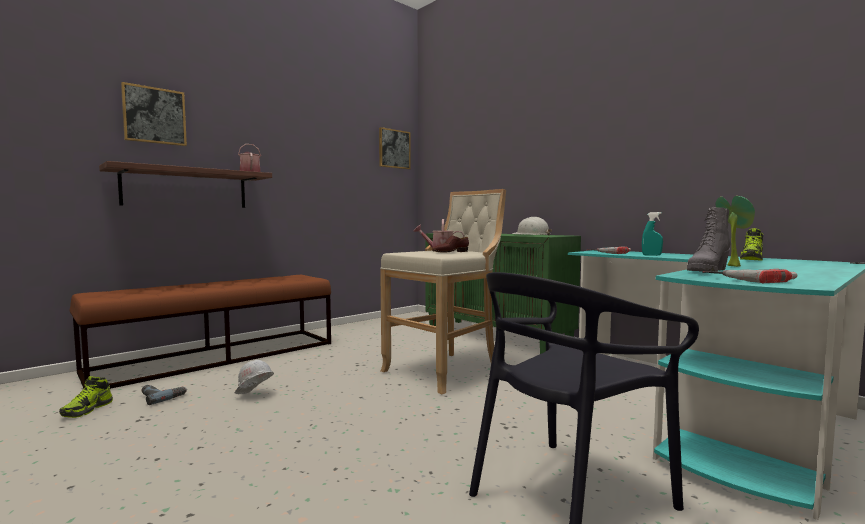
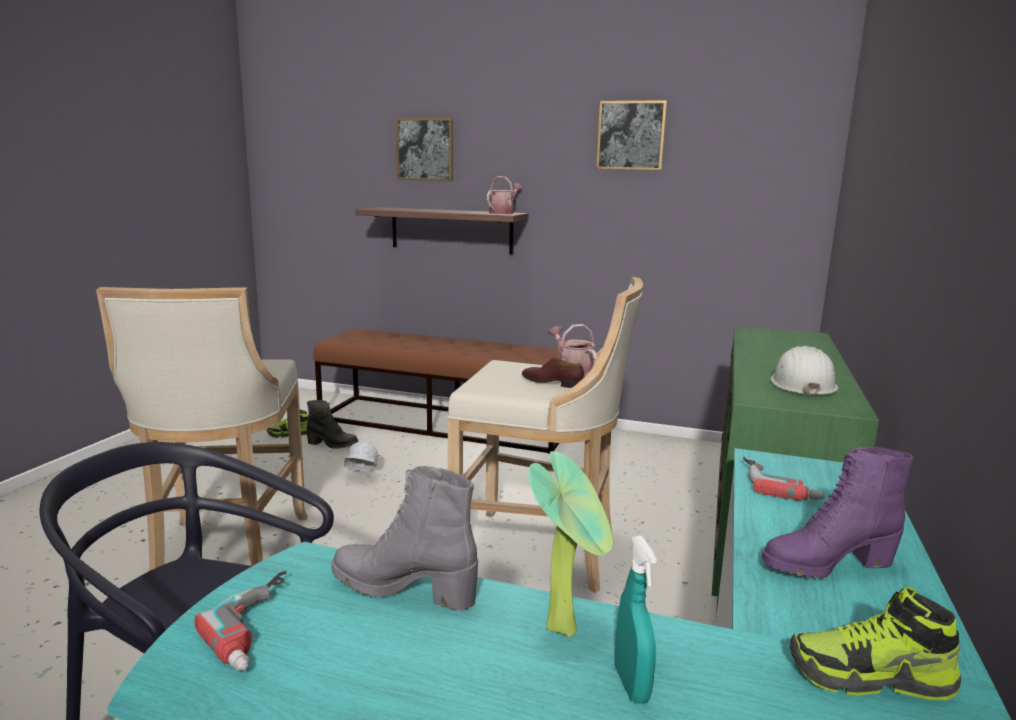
camera: 60 degrees right, 10 degrees up
(162, 396) = (332, 444): power drill -> black boot
(307, 467) = (226, 557): none -> beige stool
(394, 149) = (779, 156): picture -> picture (631, 135)
(651, 255) = (783, 530): turquoise spray bottle -> turquoise spray bottle (631, 685)
(679, 255) = (826, 564): none -> purple boot

